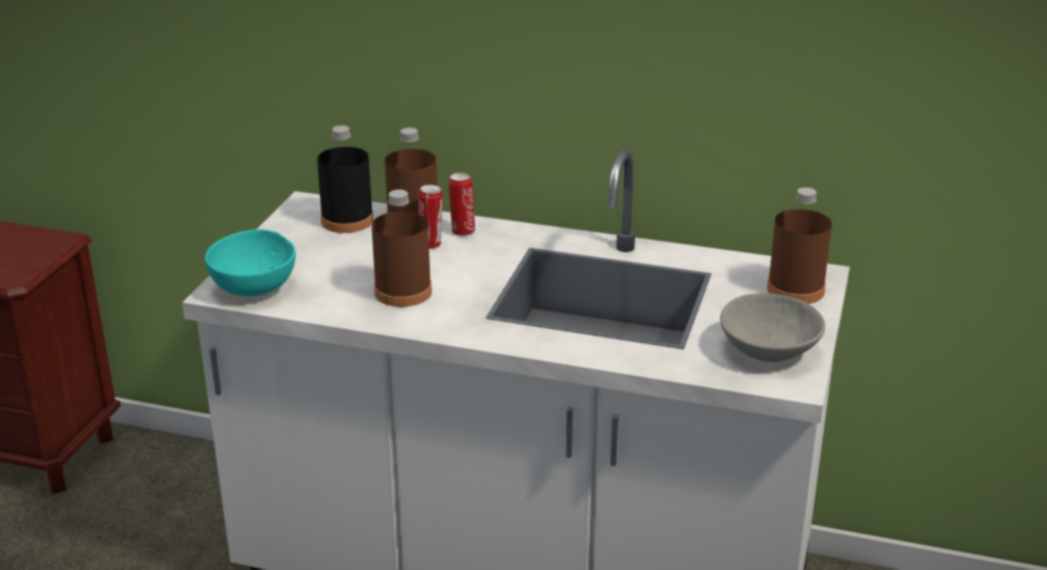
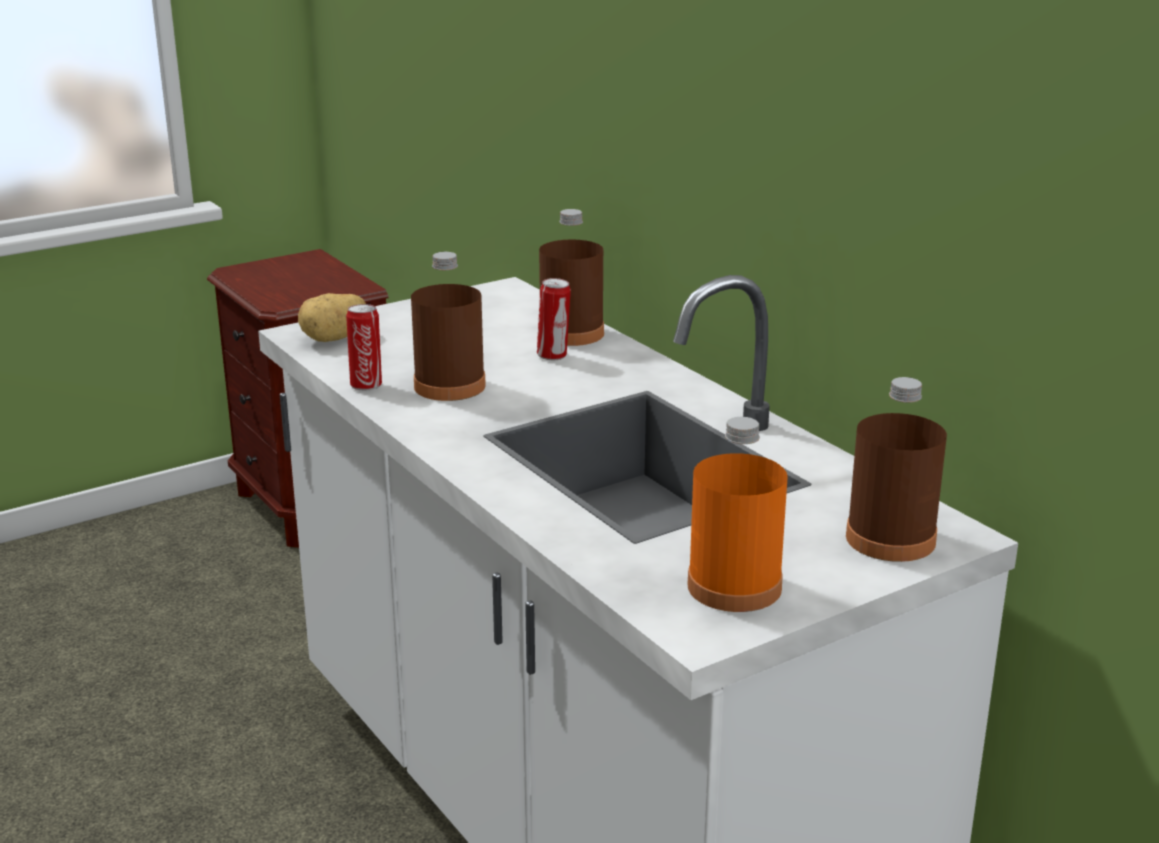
camera: 40 degrees right, 5 degrees down
(256, 287) = (335, 339): turquoise bowl -> potato
(347, 221) = (514, 313): black bottle -> none
(462, 231) = (606, 355): can -> can (366, 385)
(769, 350) = (734, 586): grey bowl -> orange bottle

